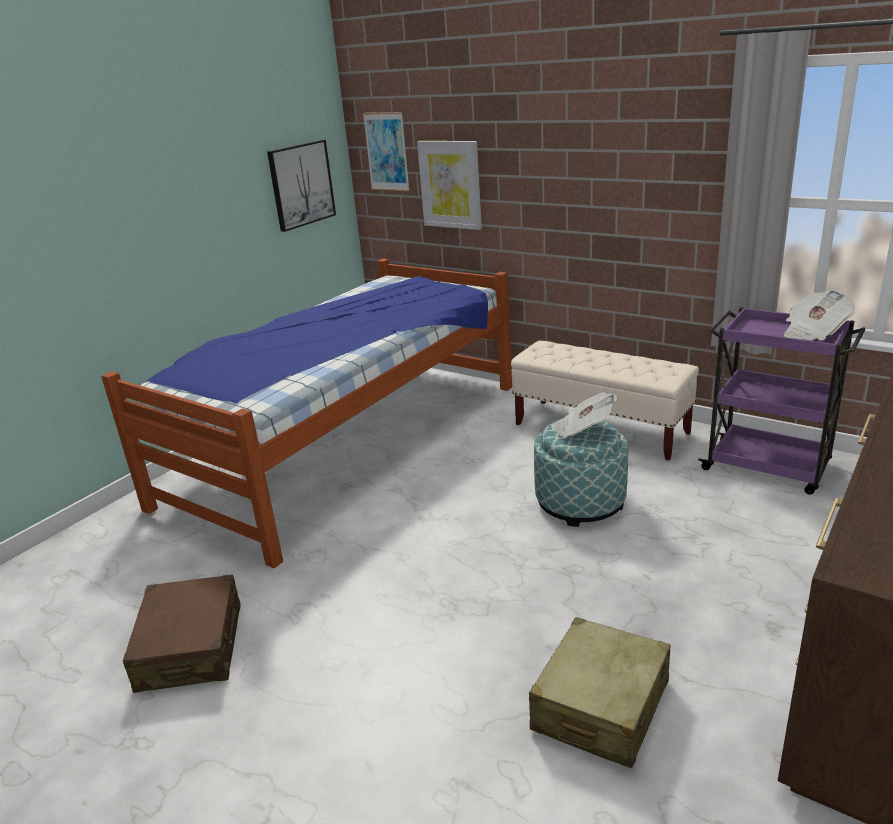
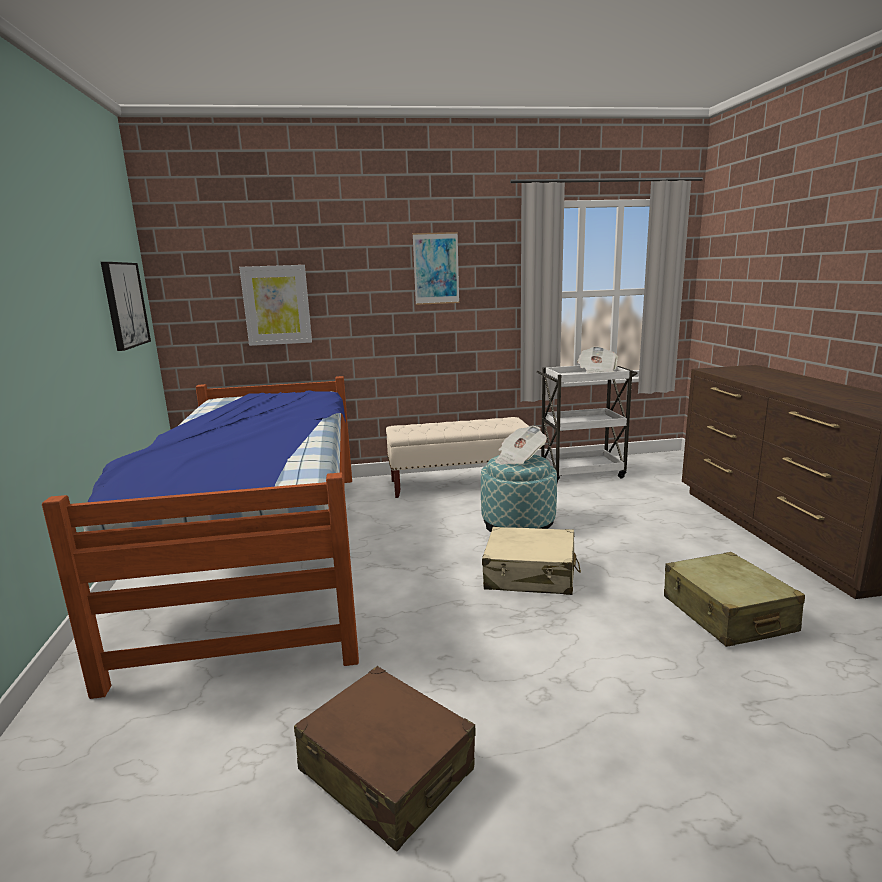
camera: 45 degrees left, 10 degrees down
(386, 152) = (199, 279): picture -> picture (436, 268)
(496, 563) = (530, 575): none -> beige suitcase
(768, 467) = (582, 473): purple cart -> white cart

